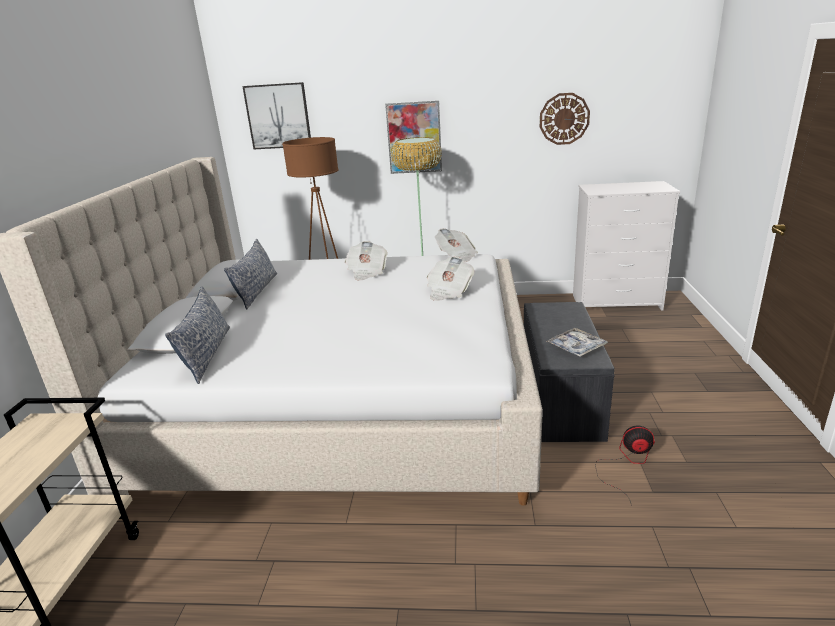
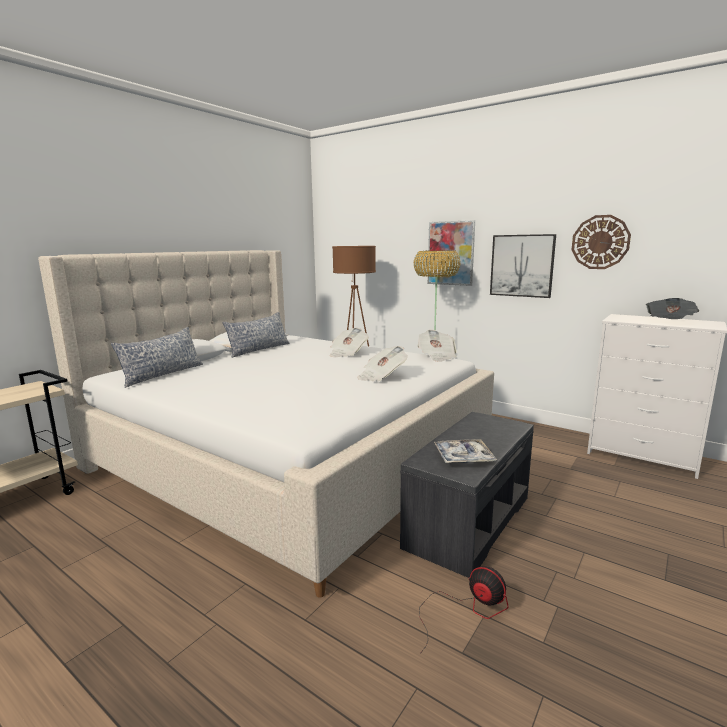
camera: 30 degrees right, 10 degrees down
(278, 116) = (351, 230): picture -> picture (522, 265)
(633, 188) = (669, 322): none -> newspaper

